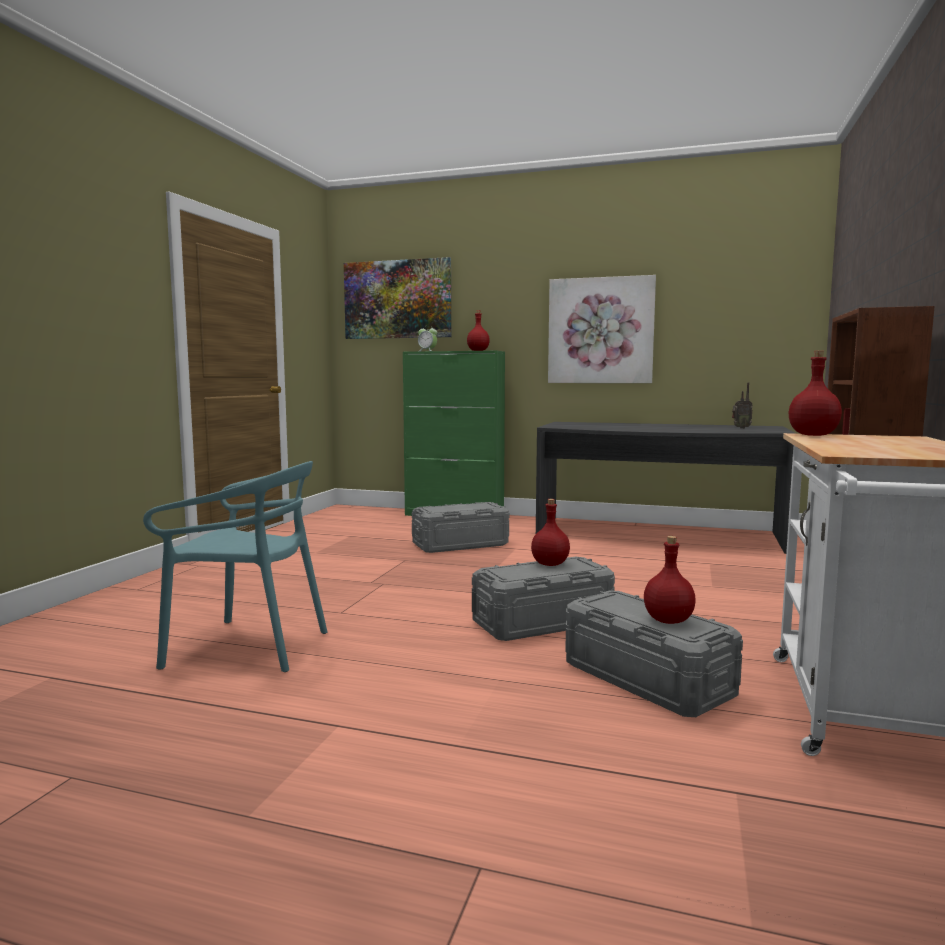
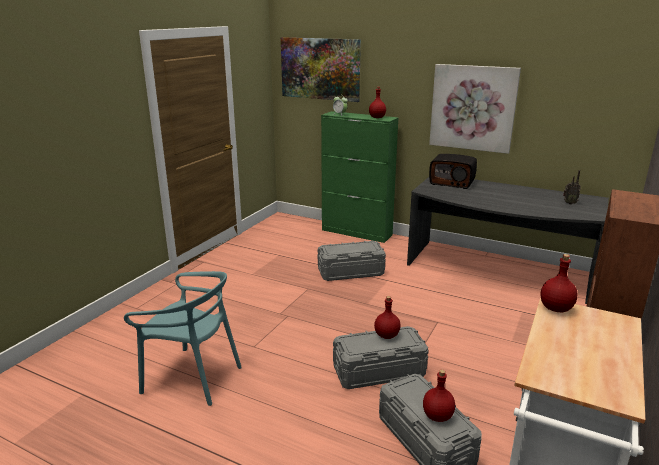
camera: 10 degrees right, 15 degrees up
(584, 424) = (452, 182): none -> radio

